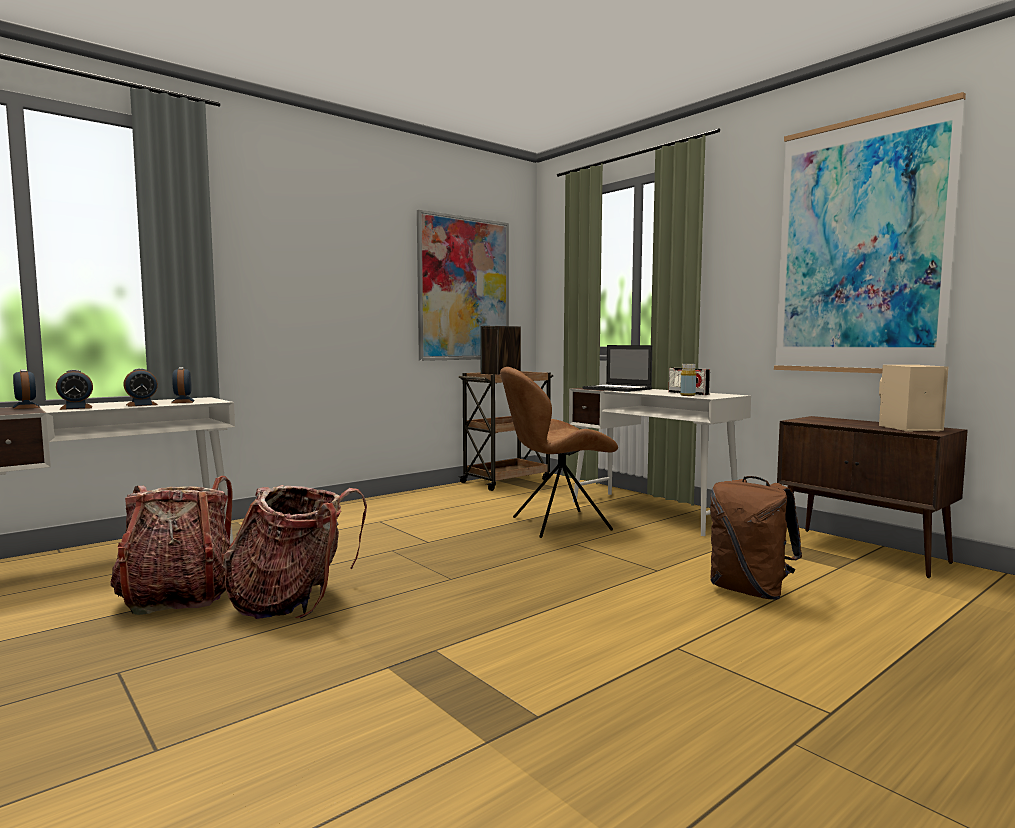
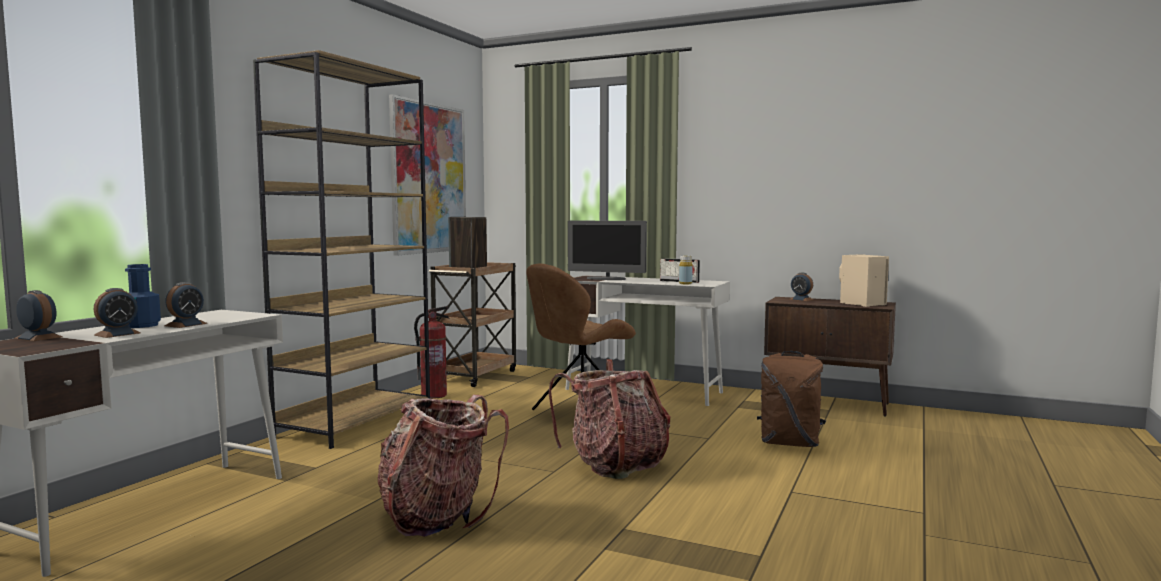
camera: 25 degrees left, 0 degrees up
(114, 404) = (141, 325): none -> blue bottle
(177, 597) = (303, 534): backpack -> backpack (614, 464)
(183, 401) = (219, 317): alarm clock -> alarm clock (801, 299)
(353, 509) = (356, 422): none -> brown bookcase
(446, 494) = (434, 395): none -> fire extinguisher
(617, 389) = (606, 279): laptop -> monitor
(860, 247) = (812, 160): picture -> none

